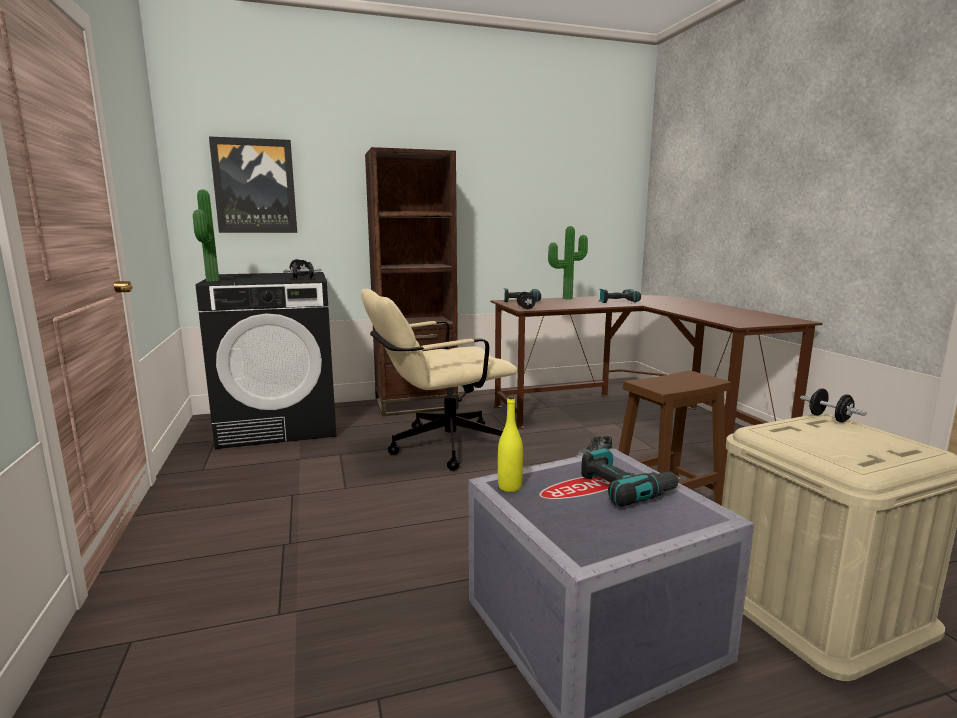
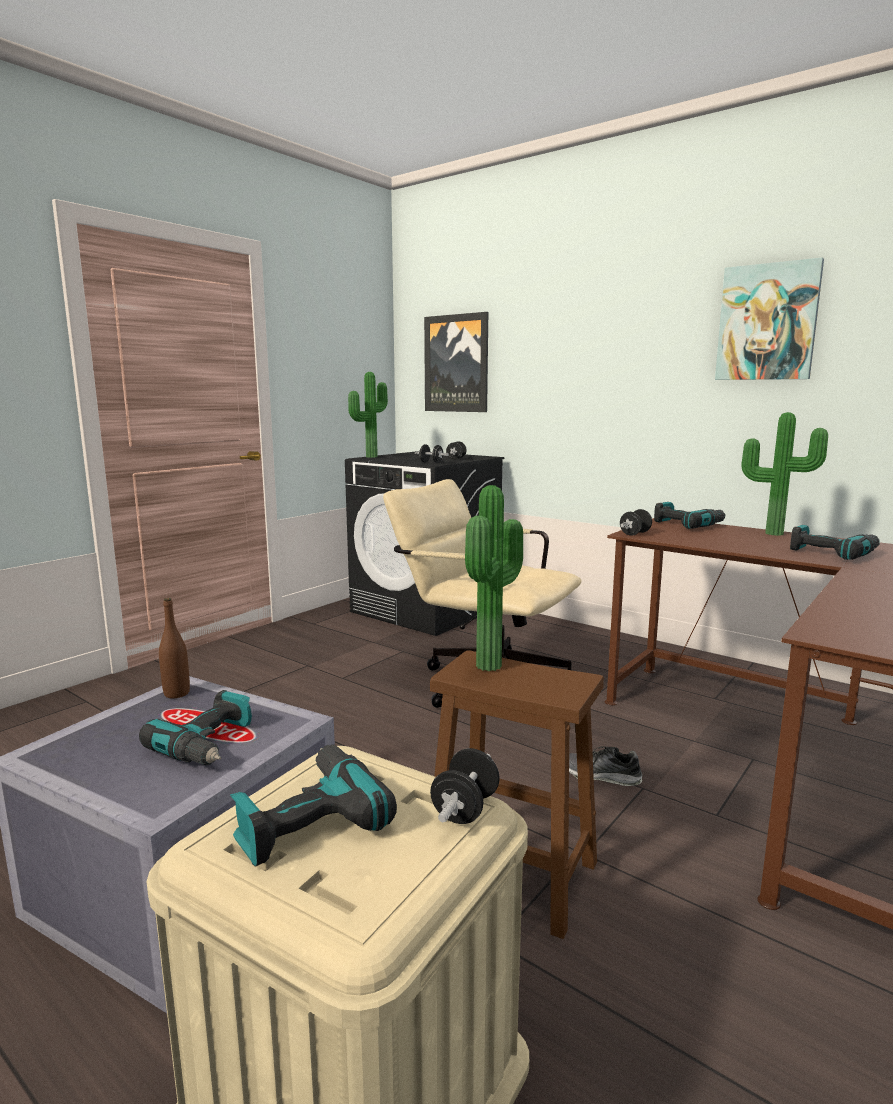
camera: 55 degrees right, 0 degrees up
(416, 404) = (569, 635): brown bookcase -> none
(509, 487) = (177, 693): yellow bottle -> brown bottle
(515, 171) = (767, 322): none -> picture
(657, 381) = (493, 666): none -> potted plant
(835, 445) = (307, 818): none -> power drill

